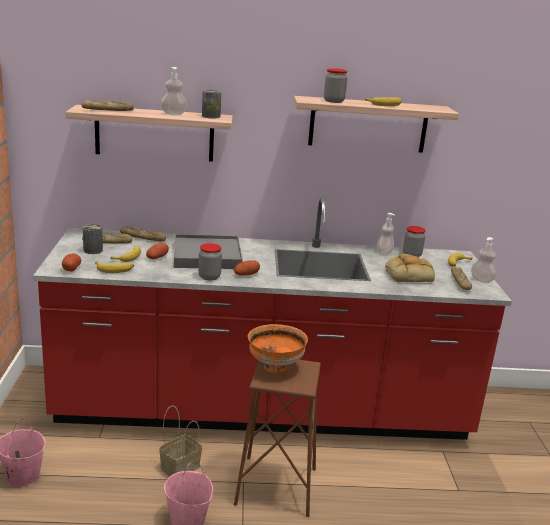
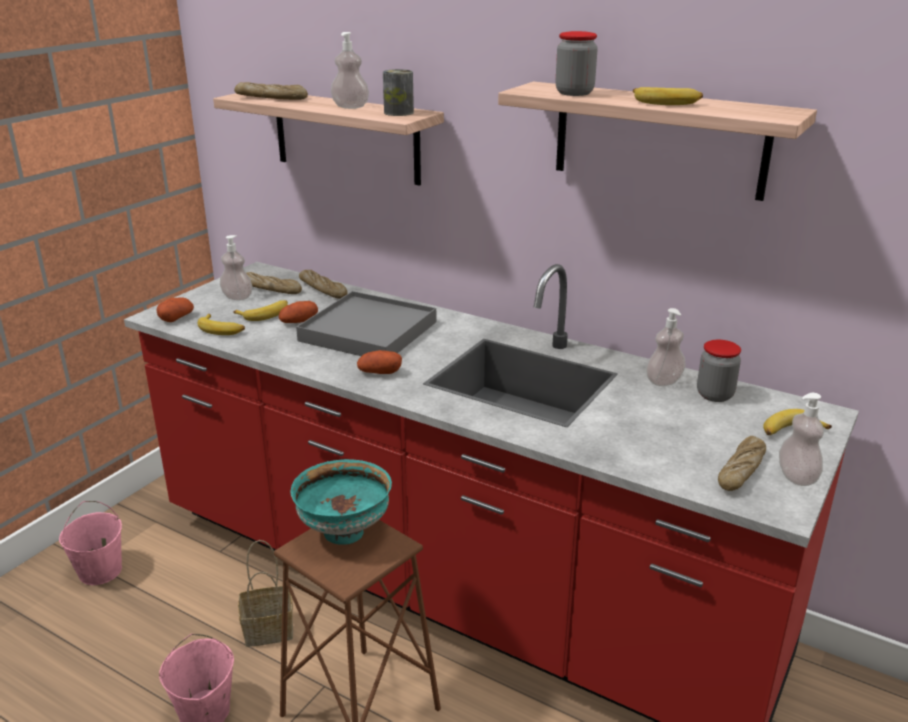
camera: 35 degrees right, 5 degrees up
(93, 250) = (237, 297): can -> soap dispenser
(209, 277) = (323, 365): jar -> none
(274, 367) = (343, 531): orange bowl -> turquoise bowl
(409, 275) = (654, 432): bread -> none

